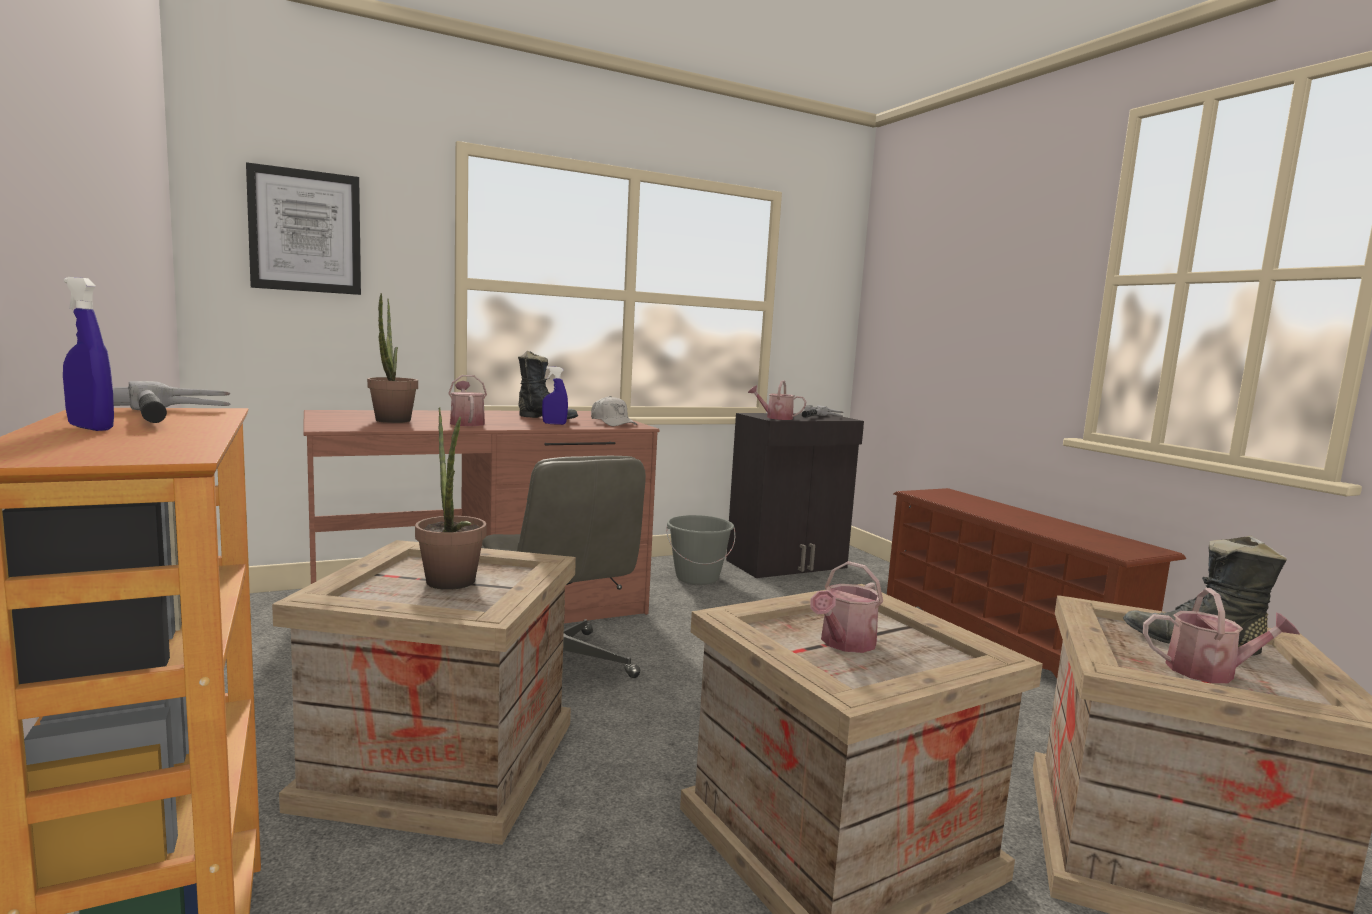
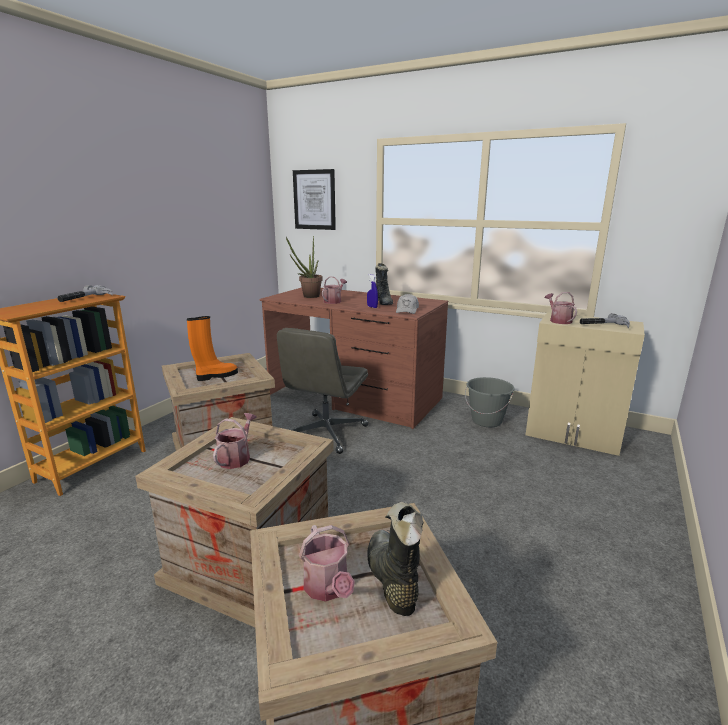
camera: 55 degrees right, 10 degrees up
(90, 428) = (53, 301): blue spray bottle -> none
(451, 585) = (216, 376): potted plant -> orange boot
(788, 564) = (573, 436): black cabinet -> beige cabinet
(844, 644) = (236, 457): watering can -> watering can turned 105 degrees clockwise
(1005, 643) = (615, 562): brown shoe rack -> none

